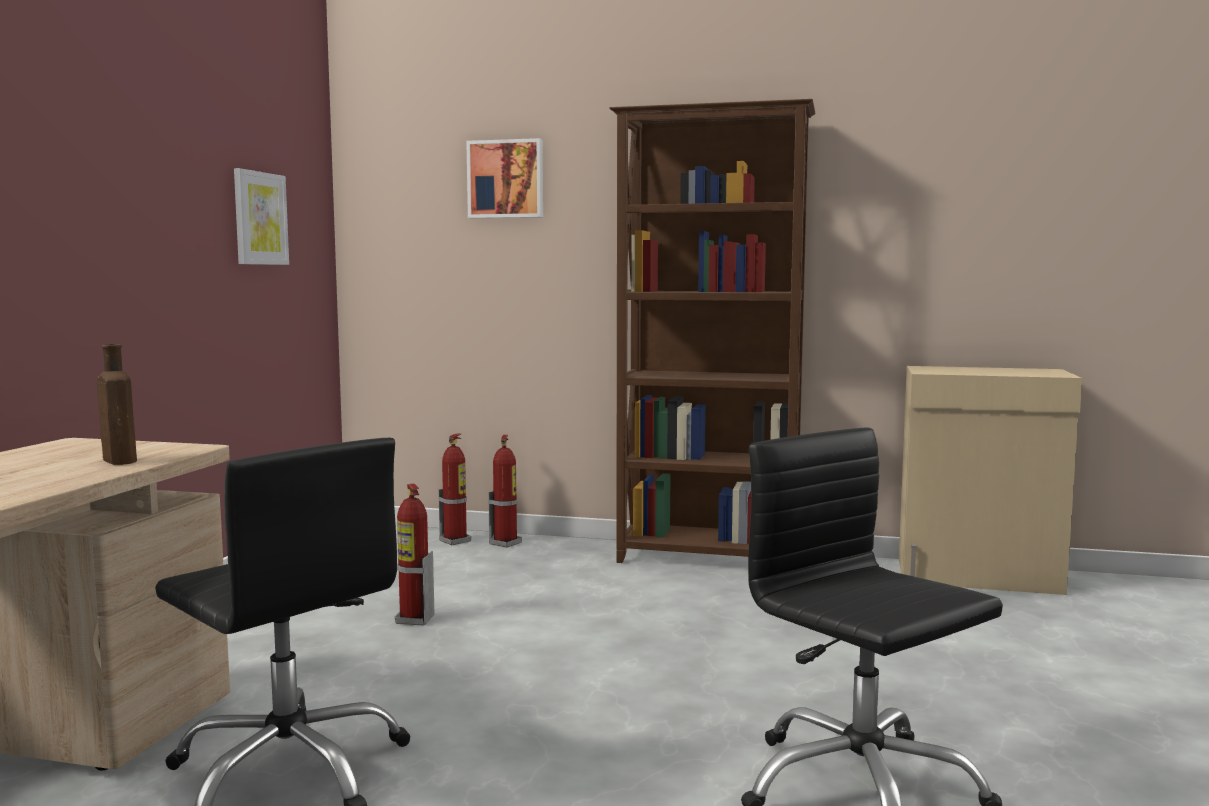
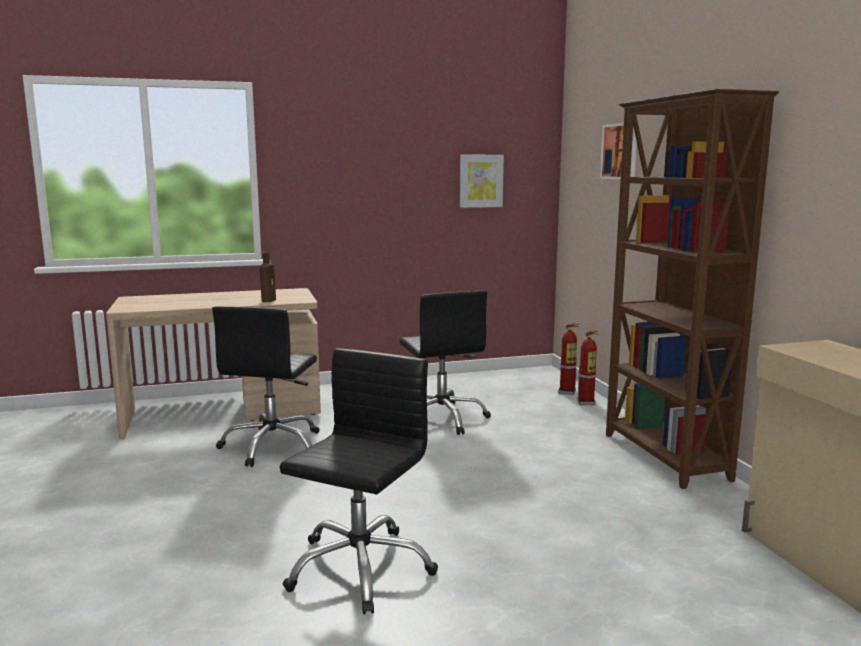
camera: 60 degrees right, 5 degrees up
(414, 620) = (442, 418): fire extinguisher -> black office chair

